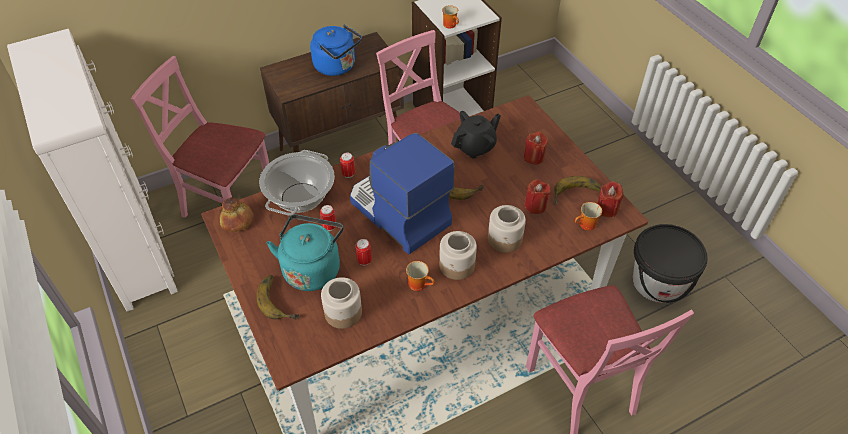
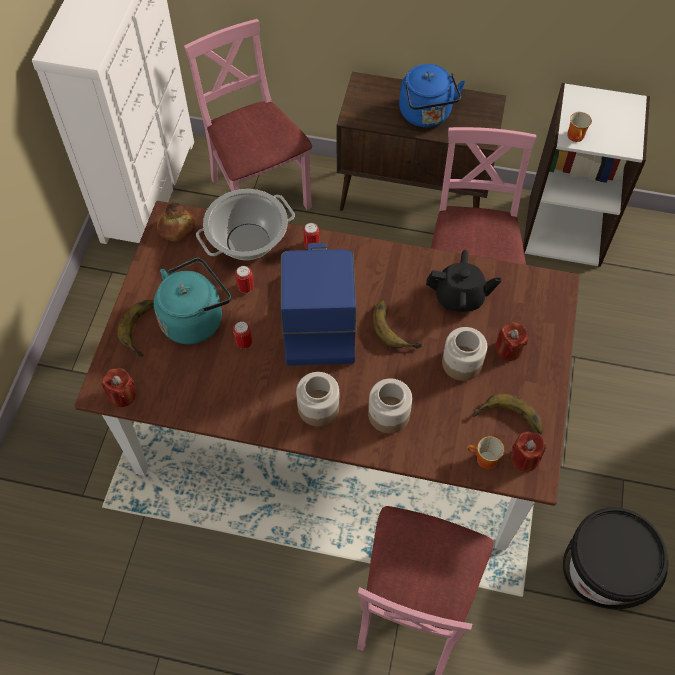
camera: 40 degrees right, 10 degrees up
(343, 313) = (181, 379): jar -> jar (461, 363)
(420, 283) = (269, 401): mug -> none
(535, 206) = (454, 402): red candle -> red candle (122, 395)

